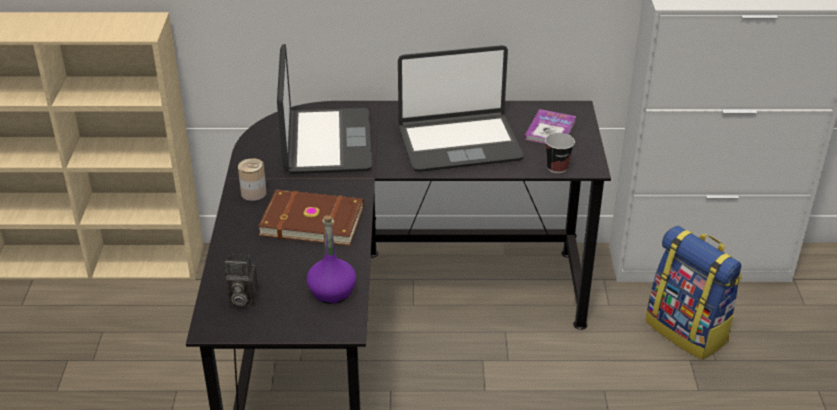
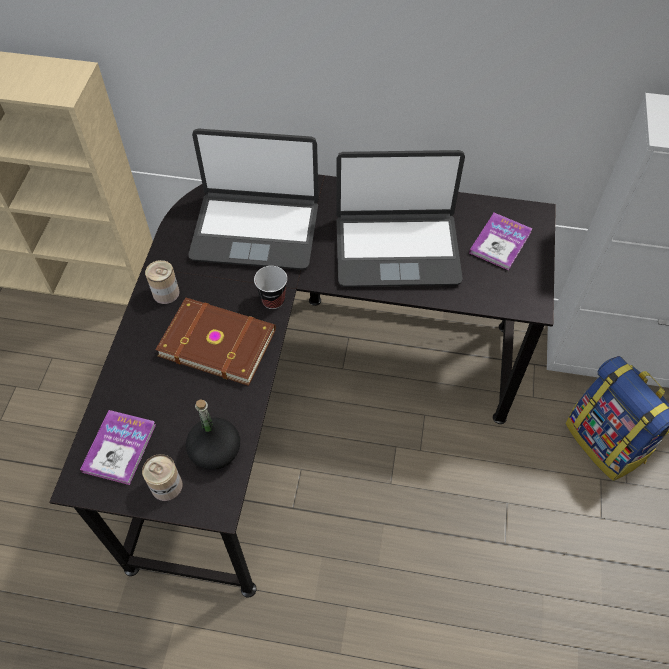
camera: 10 degrees right, 20 degrees up
(241, 300) = (119, 448): camera -> book
(293, 320) = (166, 486): none -> can
(325, 143) = (255, 230): laptop -> laptop turned 90 degrees clockwise
(332, 292) = (215, 451): purple bottle -> black bottle
(557, 167) = (496, 300): cup -> cup (273, 300)

